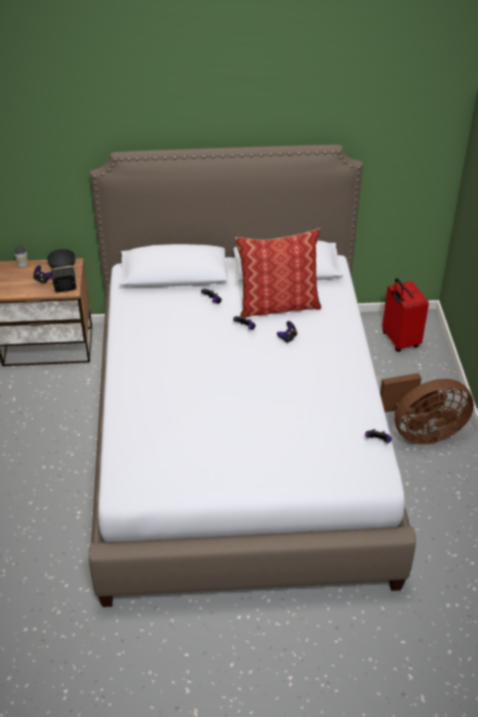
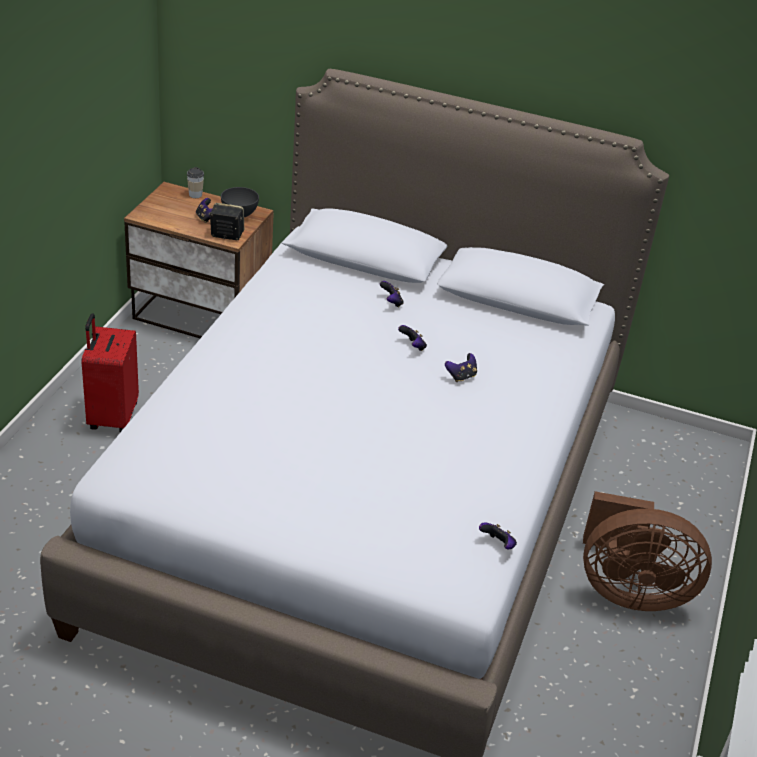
camera: 20 degrees right, 5 degrees down
(278, 305) = (476, 334): pillow -> none
(399, 340) = (669, 463): red suitcase -> red suitcase (111, 417)

